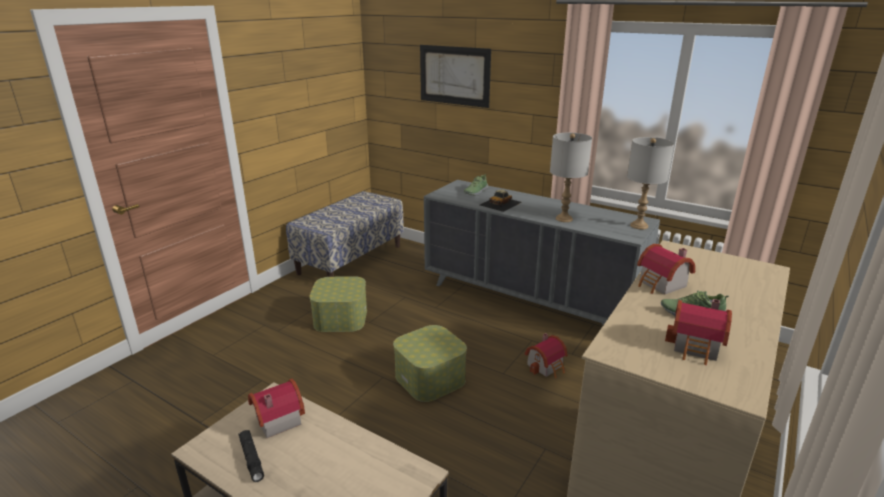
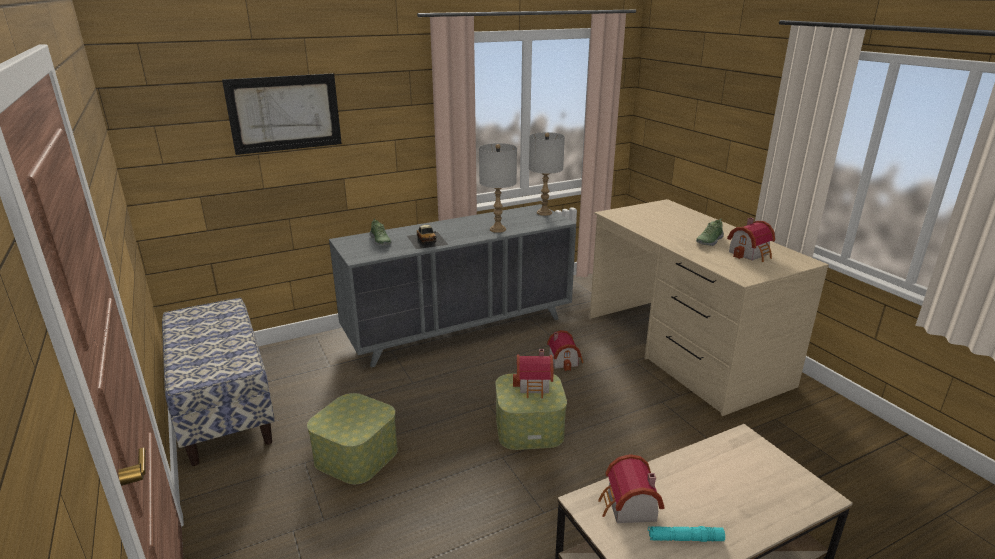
camera: 60 degrees left, 0 degrees up
(251, 458) = (685, 538): black flashlight -> turquoise flashlight
(661, 285) = (664, 235): toy house -> toy house (535, 386)

